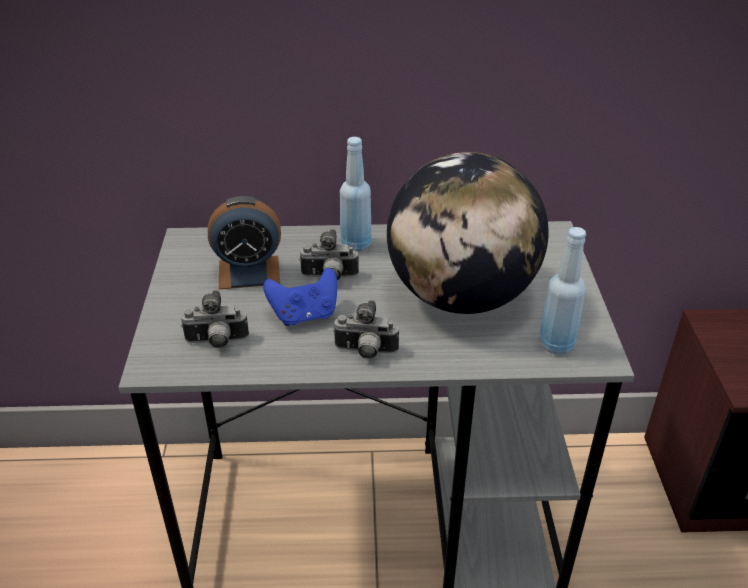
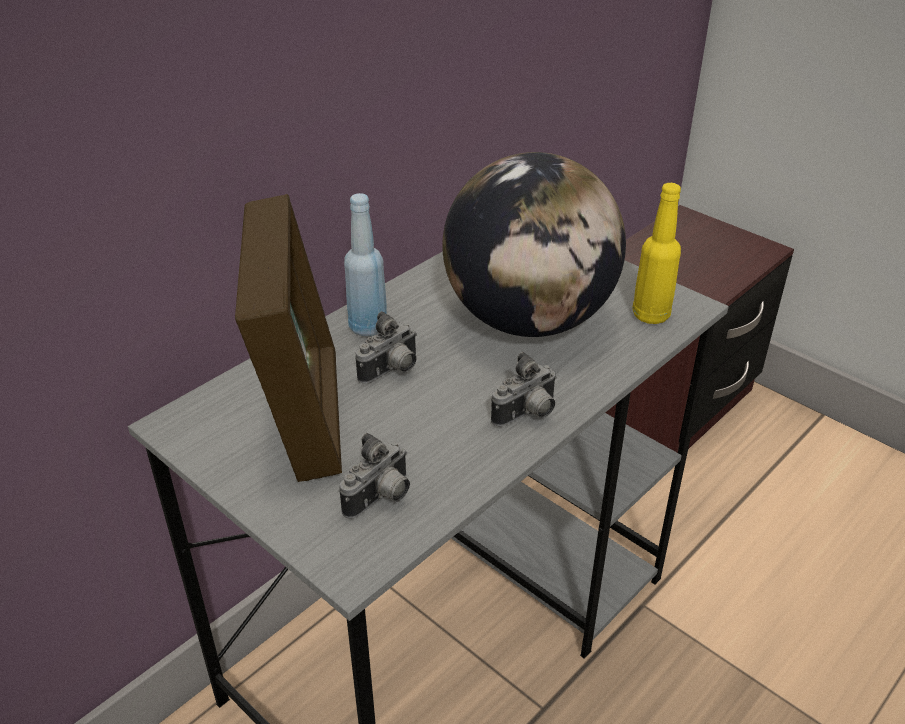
camera: 45 degrees left, 0 degrees up
(249, 272) = (303, 414): alarm clock -> picture frame
(304, 315) = (424, 418): blue game controller -> none
(556, 344) = (651, 315): blue bottle -> yellow bottle

